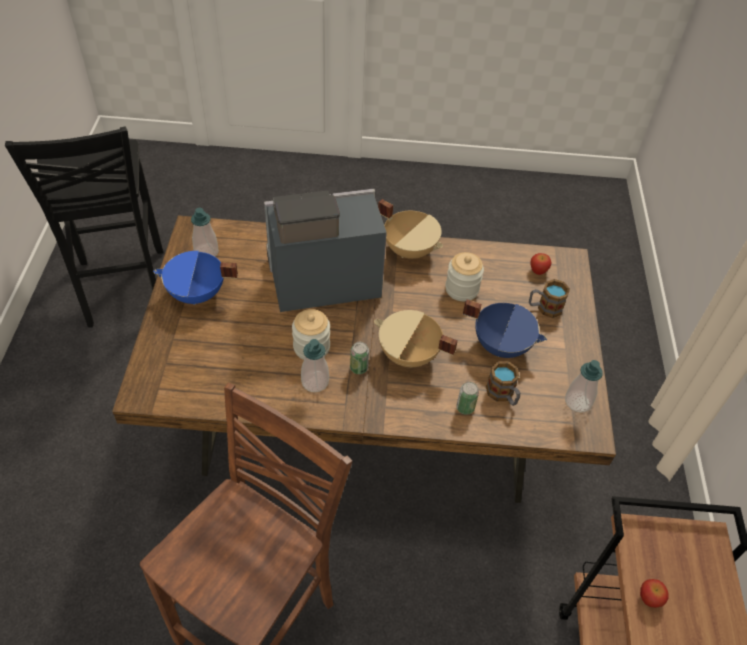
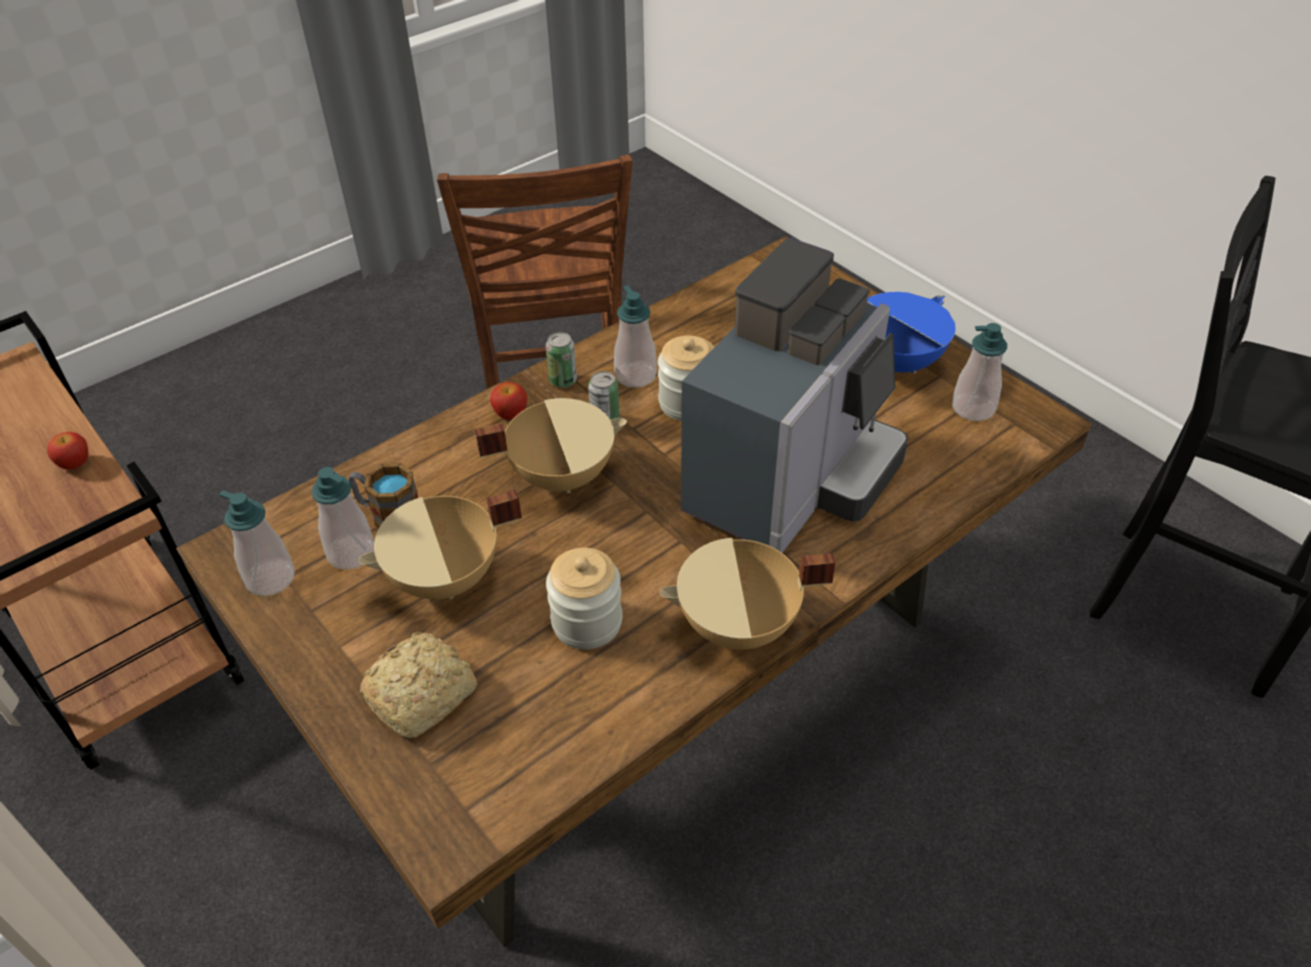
camera: 140 degrees right, 5 degrees down
(465, 407) = (427, 467): can -> can (563, 380)
(501, 345) = (446, 579): blue cooking pot -> beige cooking pot
(533, 387) = (351, 553): none -> soap dispenser
(538, 270) = (490, 764): apple -> apple (510, 414)
(544, 307) = (424, 694): mug -> bread

